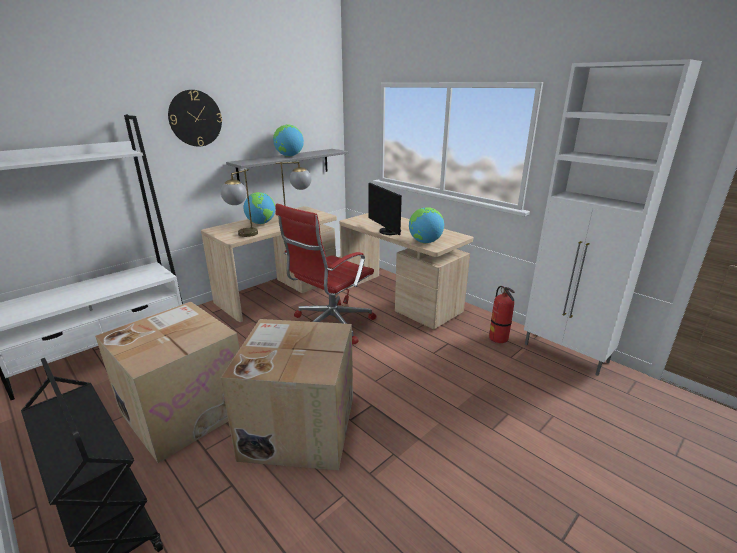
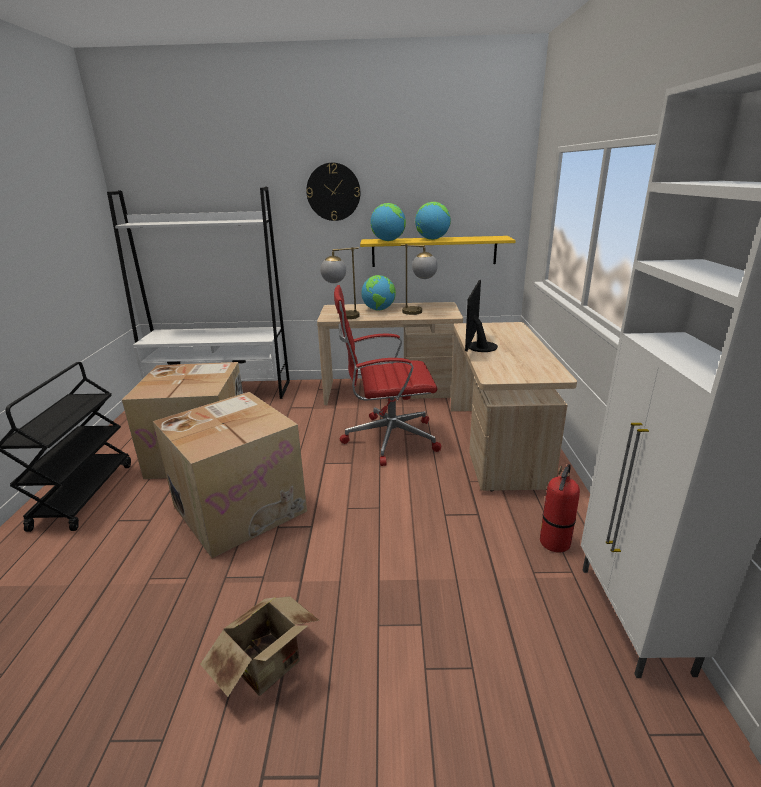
camera: 45 degrees right, 0 degrees up
(285, 166) = (434, 251): grey shelf -> yellow shelf
(425, 242) = (495, 369): globe -> globe (388, 241)
(480, 493) = (270, 666): none -> cardboard box

